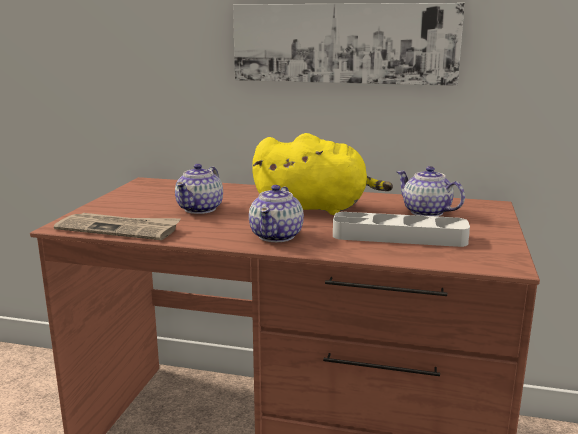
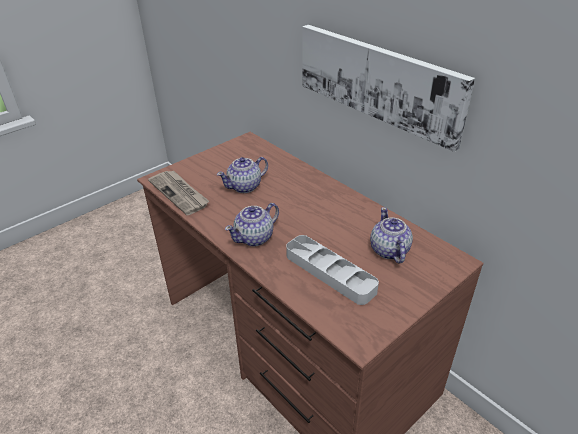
camera: 35 degrees right, 20 degrees up
(315, 209) = (315, 214): yellow plush toy -> none

